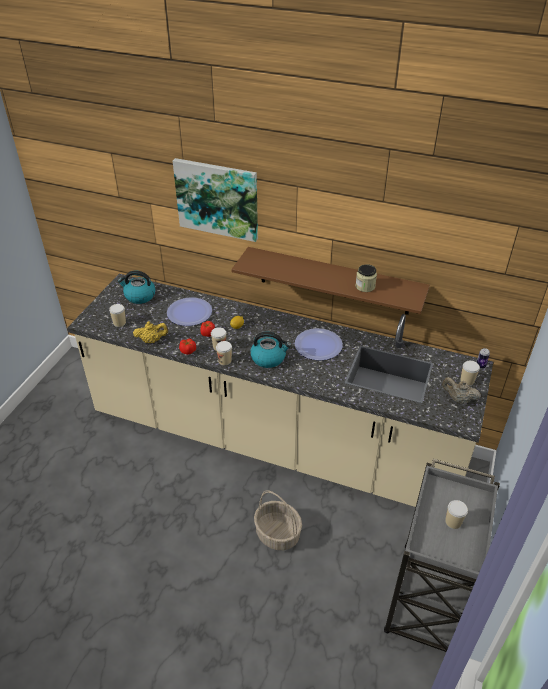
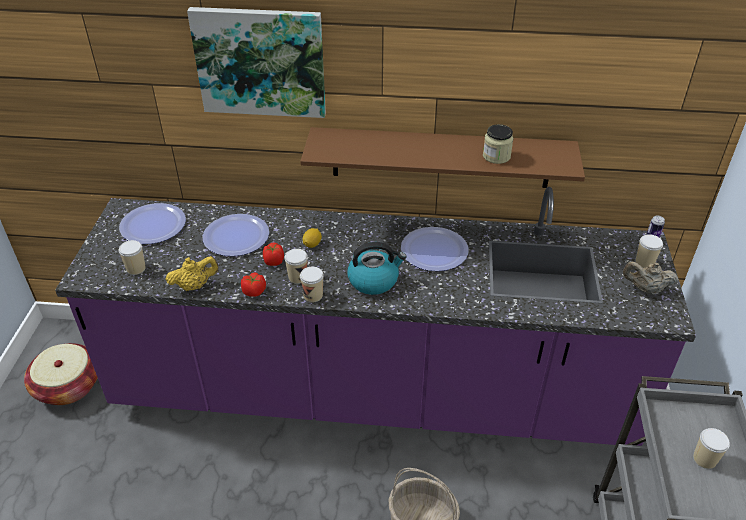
camera: 15 degrees left, 0 degrees up
(75, 395) = (68, 386): none -> basket
(139, 296) = (153, 225): kettle -> plate
(274, 440) = (373, 393): beige counter -> purple counter

